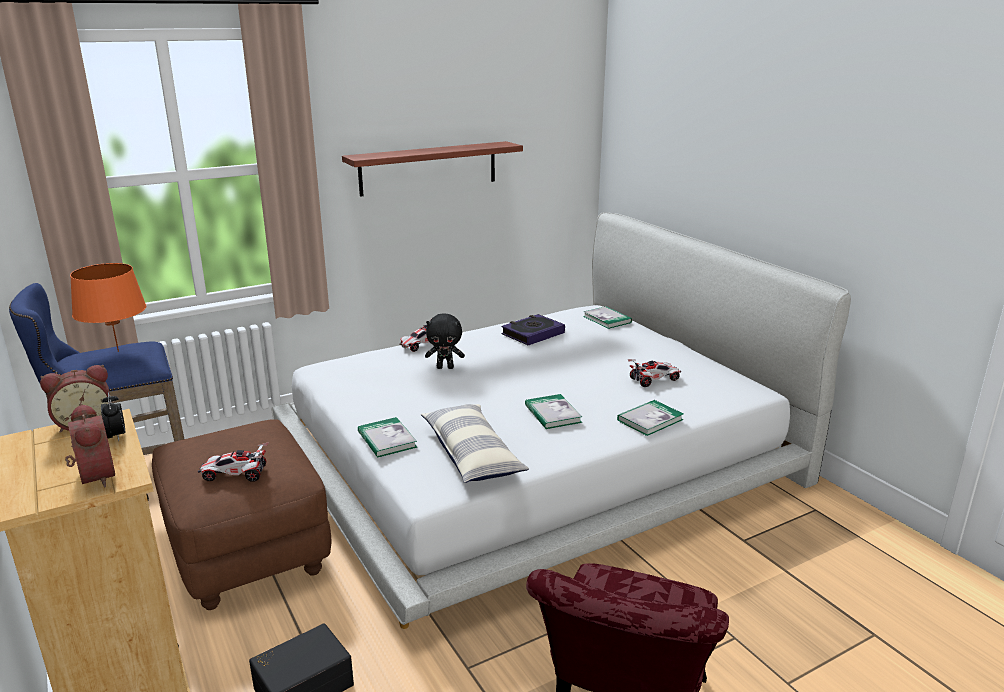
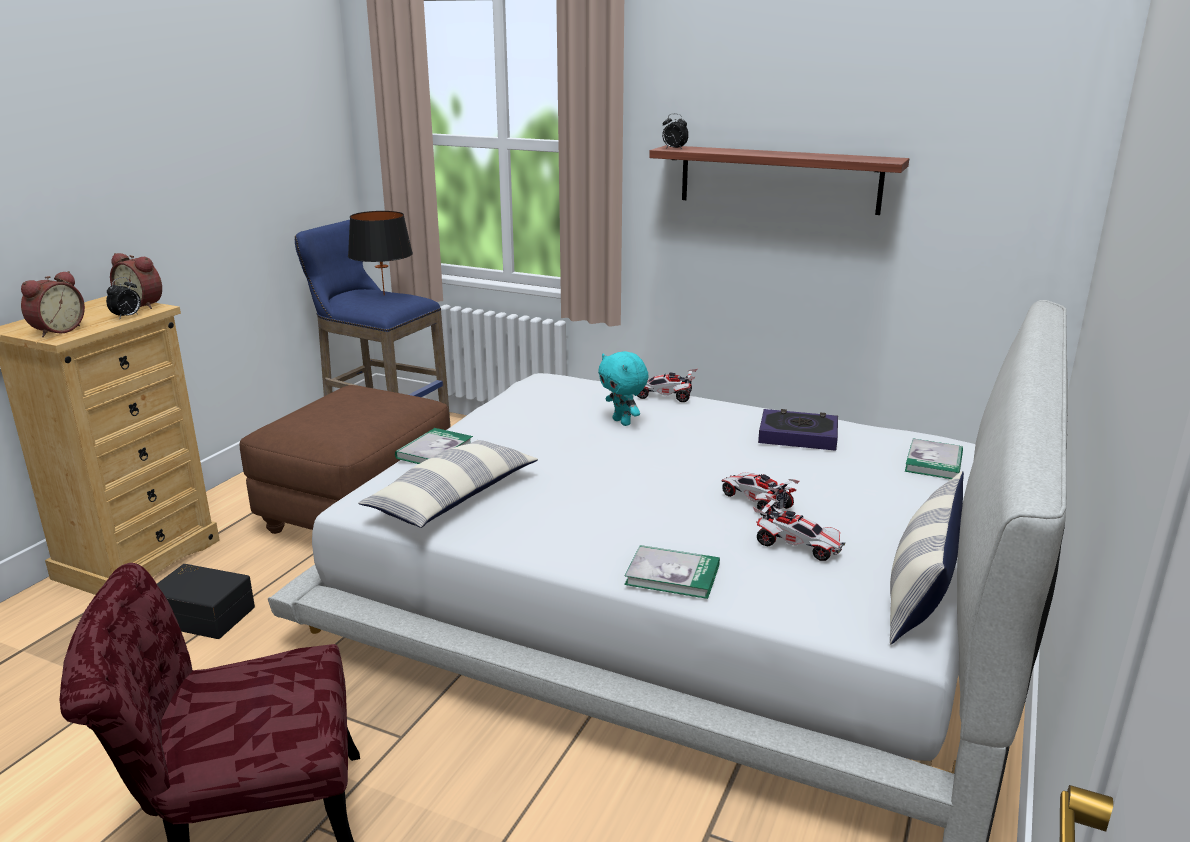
camera: 55 degrees right, 0 degrees up
(118, 351) = (384, 295): orange table lamp -> black table lamp
(235, 475) = (316, 421): toy car -> toy car (756, 502)
(367, 157) = (674, 149): none -> alarm clock
(445, 367) = (623, 422): black plush toy -> turquoise plush toy
(552, 414) = (598, 509): book -> none
(722, 372) = (919, 591): none -> pillow

